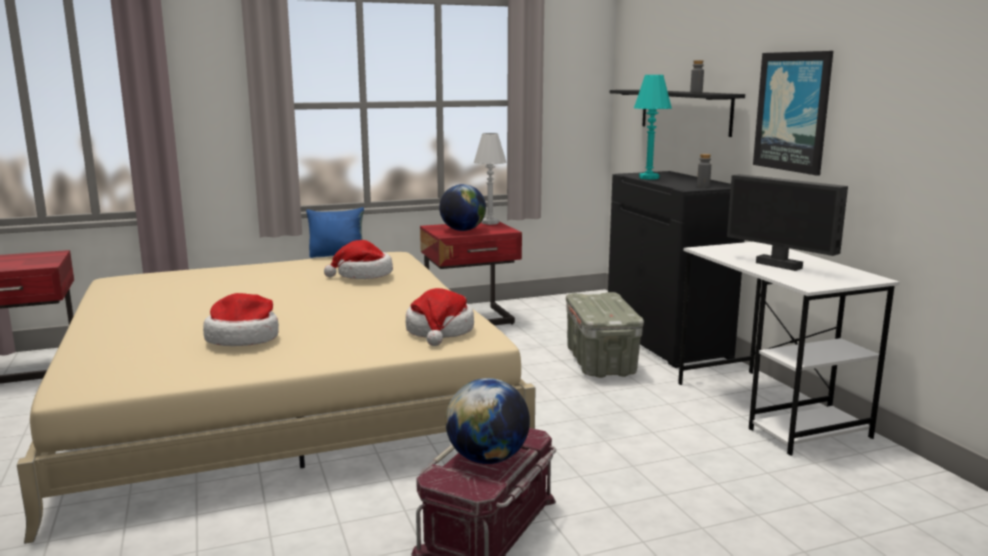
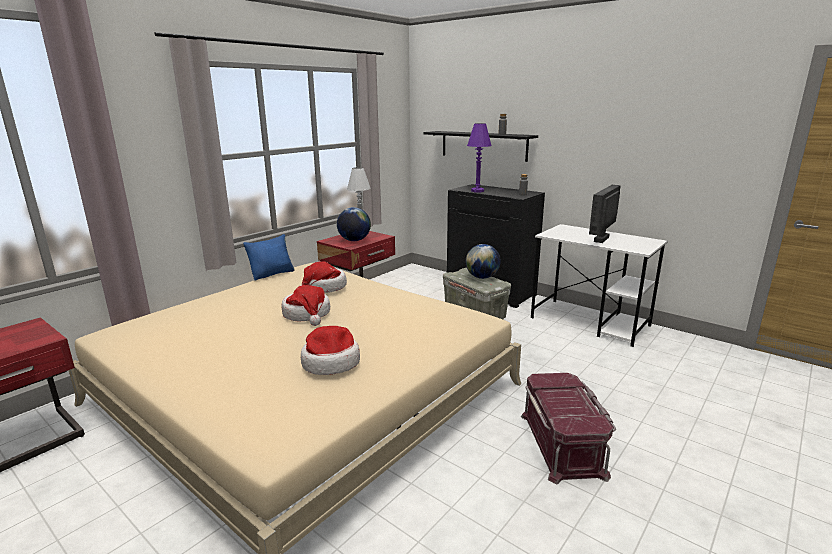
camera: 30 degrees left, 5 degrees up
(440, 331) = (450, 321): hat -> hat (307, 314)
(487, 459) = (567, 402): globe -> globe (482, 277)
(648, 178) = (477, 191): turquoise table lamp -> purple table lamp
(779, 265) = (602, 239): monitor -> monitor turned 105 degrees clockwise
(793, 111) = (579, 146): picture -> none

